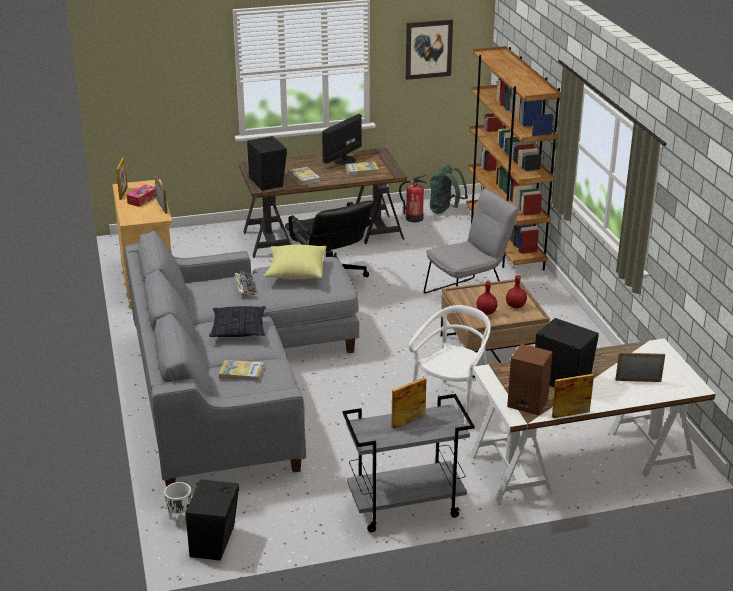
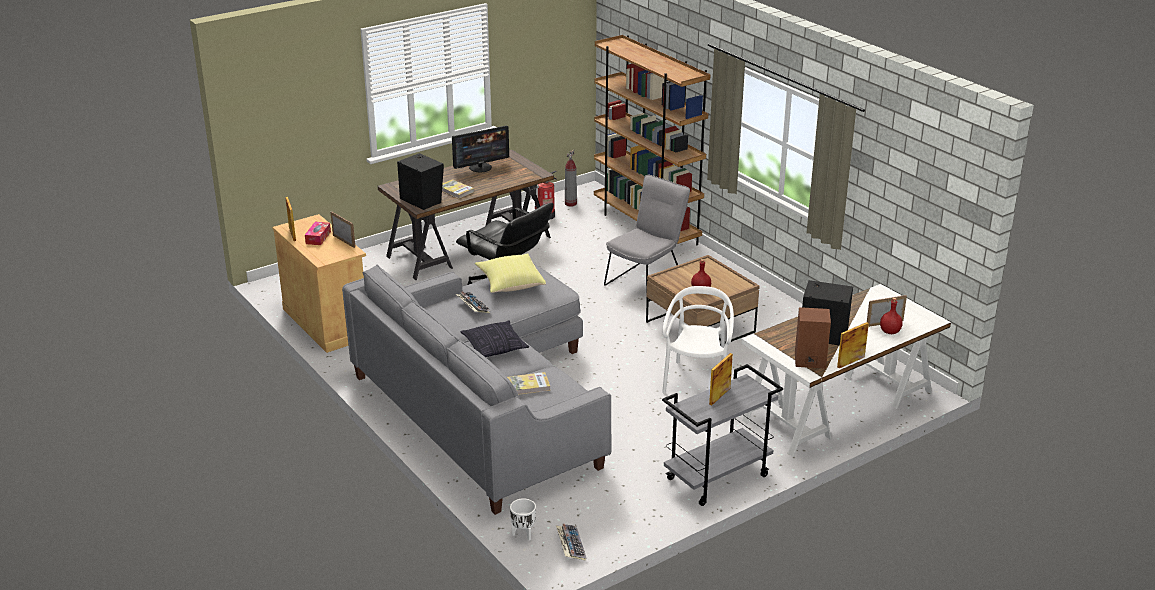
camera: 20 degrees left, 0 degrees up
(215, 541) = (570, 545): black speaker -> keyboard
(344, 160) = (480, 167): monitor -> monitor turned 135 degrees counterclockwise
(362, 170) = (506, 175): book -> none
(428, 49) = (541, 46): picture -> none
(445, 211) = (570, 204): green backpack -> fire extinguisher
(515, 306) = (721, 280): red bottle -> red bottle (889, 331)

